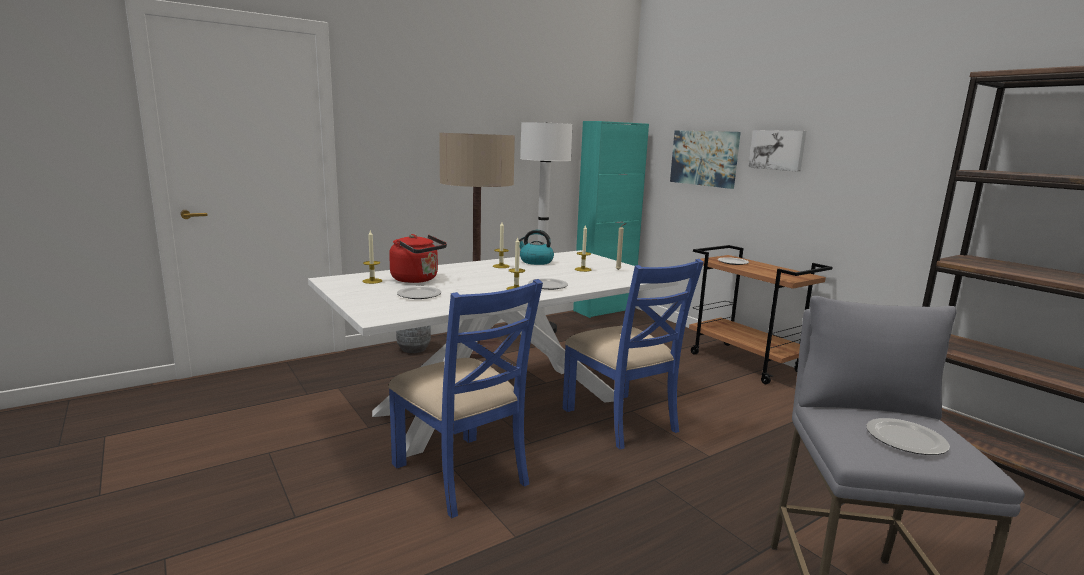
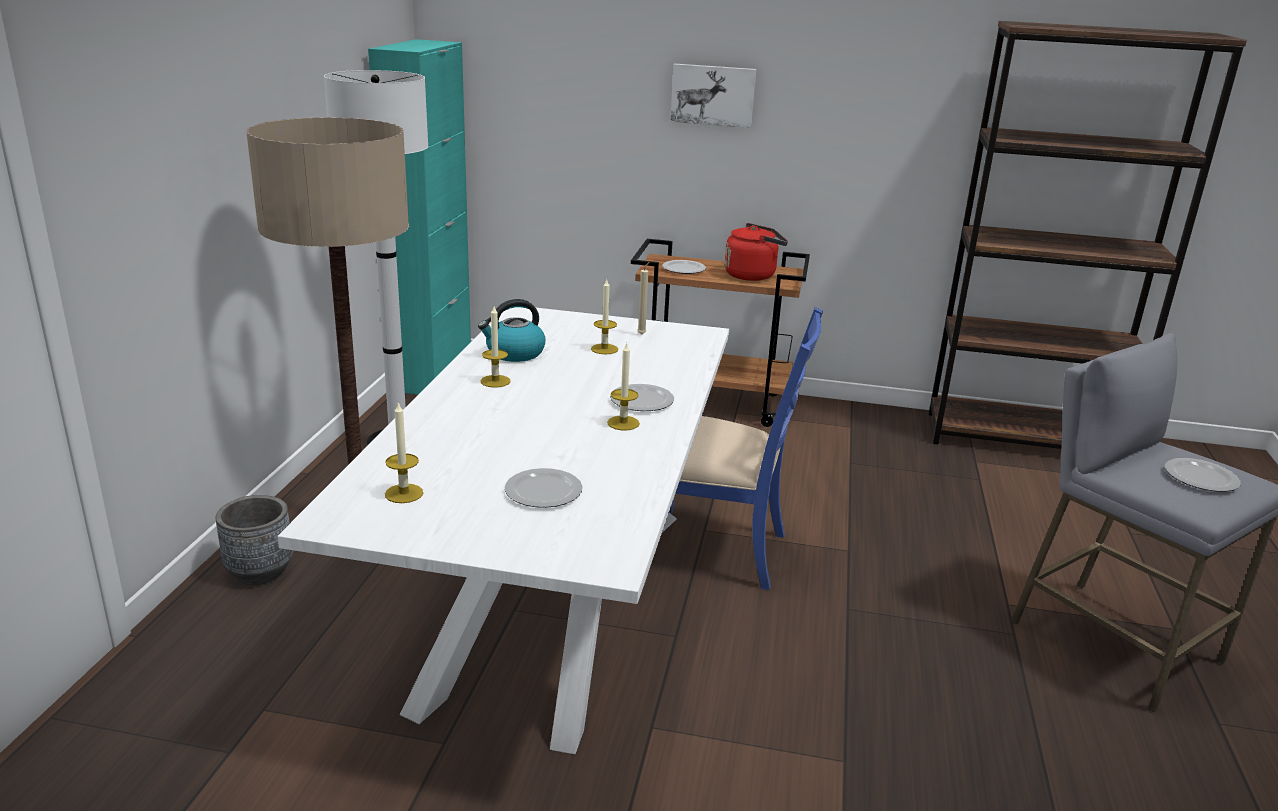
camera: 45 degrees left, 10 degrees up
(417, 279) = (459, 460): red kettle -> red kettle (753, 275)
(461, 474) = (676, 727): blue chair -> none
(704, 158) = (583, 104): picture -> none

